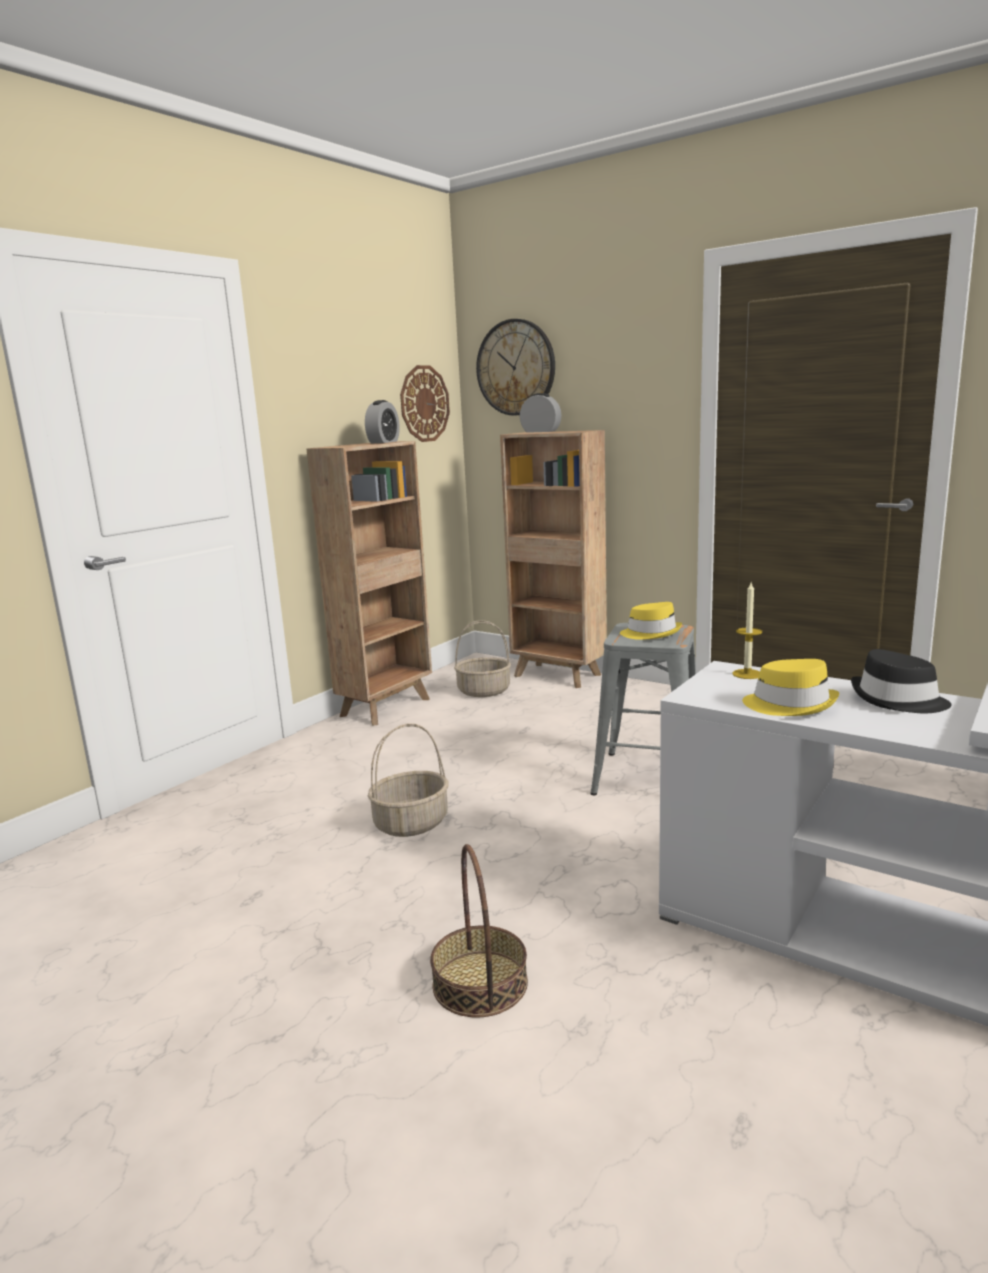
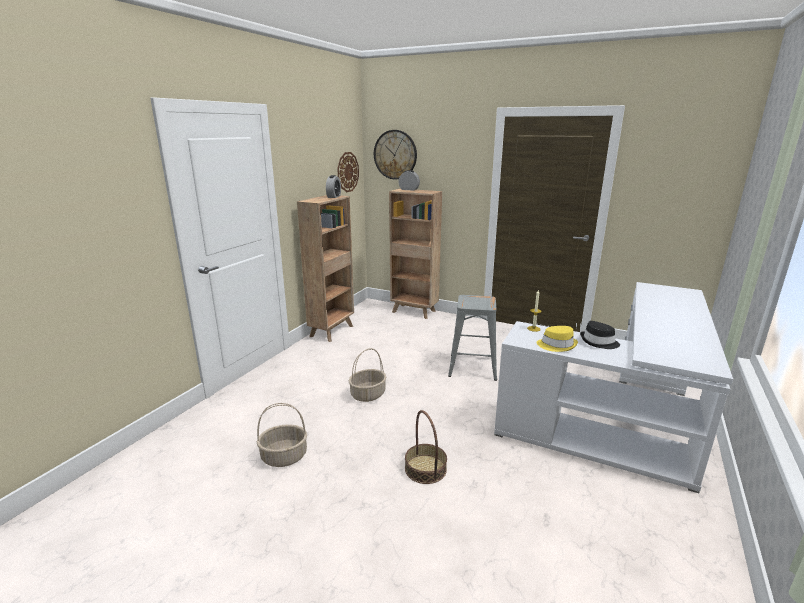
camera: 10 degrees left, 5 degrees up
(484, 691) = (379, 321): basket -> basket (284, 456)
(651, 633) = (477, 301): yellow hat -> none

